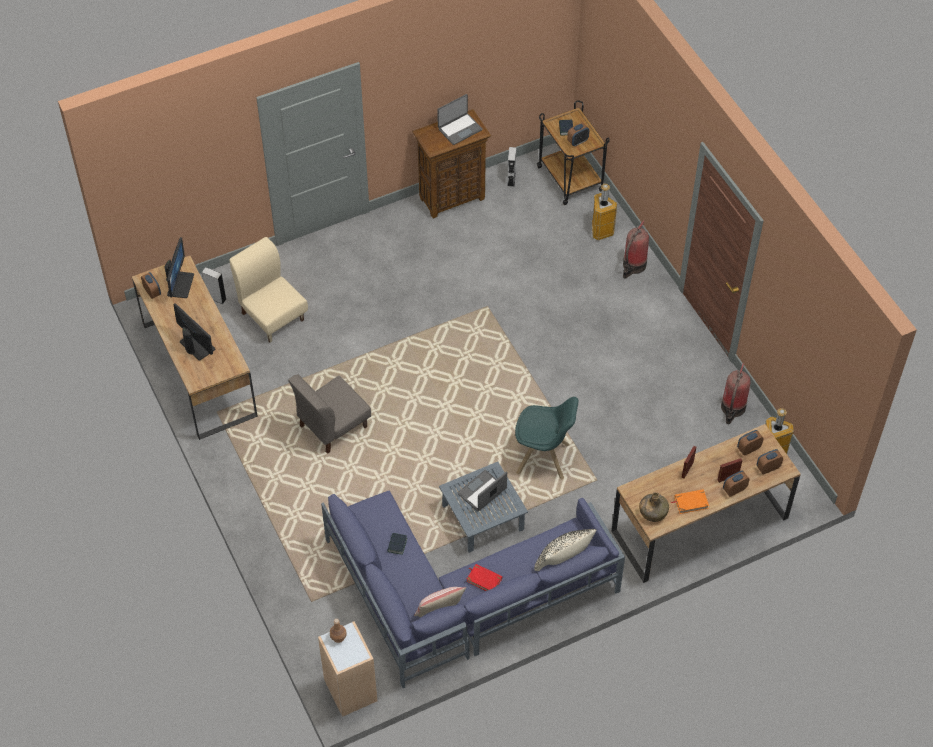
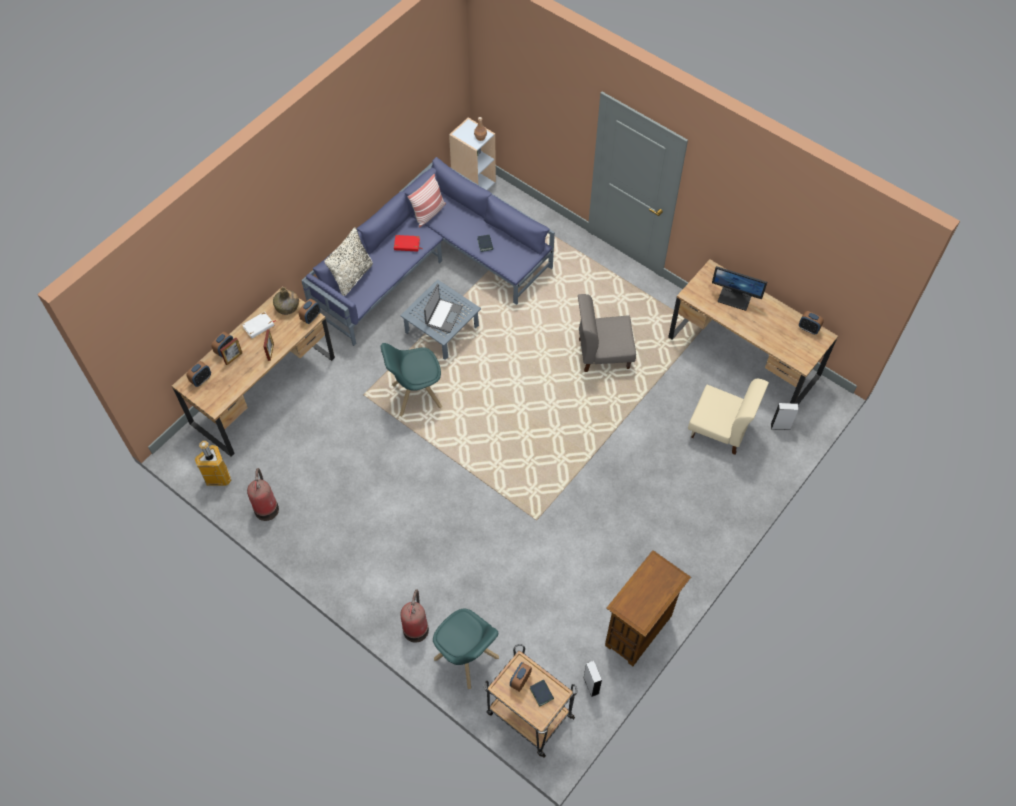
camera: 155 degrees right, 5 degrees up
(180, 284) = (792, 345): monitor -> none
(332, 426) = (603, 353): grey chair -> grey chair turned 120 degrees counterclockwise
(459, 129) = (643, 599): laptop -> none
(601, 231) = (467, 658): trash can -> turquoise chair
(691, 502) = (259, 326): orange book -> white book
(748, 449) = (223, 390): alarm clock -> alarm clock (311, 317)

